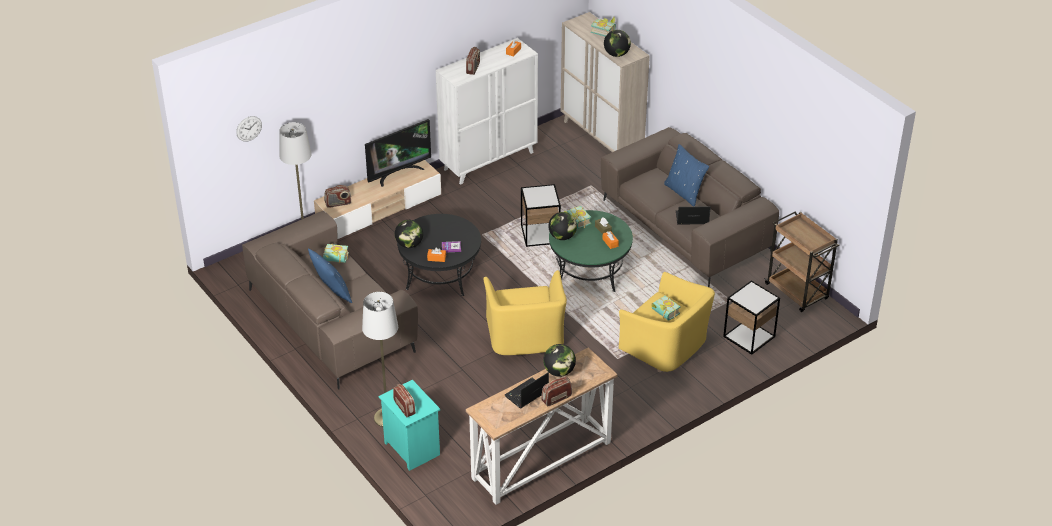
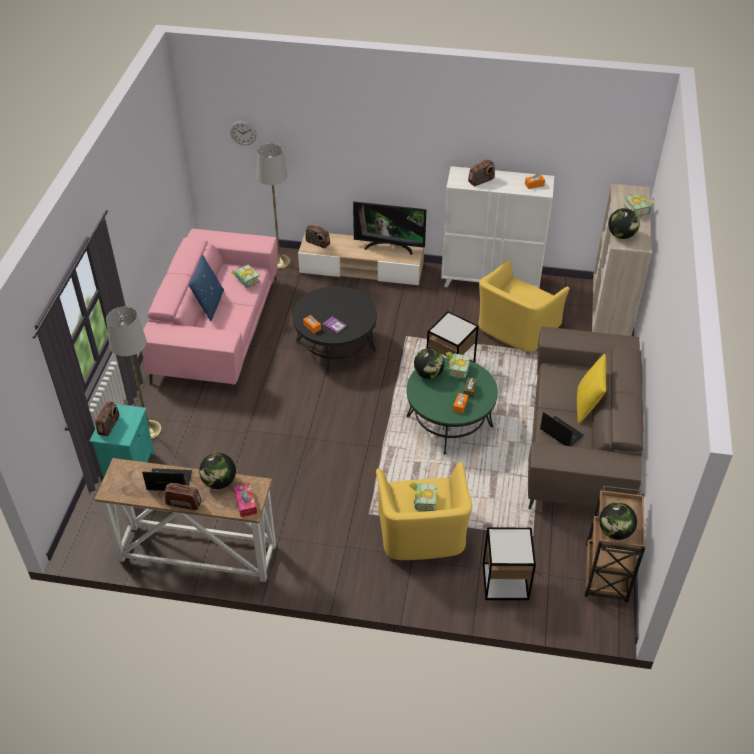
camera: 45 degrees right, 5 degrees up
(331, 320) = (217, 329): brown sofa -> pink sofa
(409, 244) = (308, 303): globe -> globe (615, 531)
(525, 336) = (326, 440): yellow armchair -> yellow armchair (516, 328)
(594, 370) = (245, 503): none -> tissue box
(684, 192) = (587, 405): blue pillow -> yellow pillow

